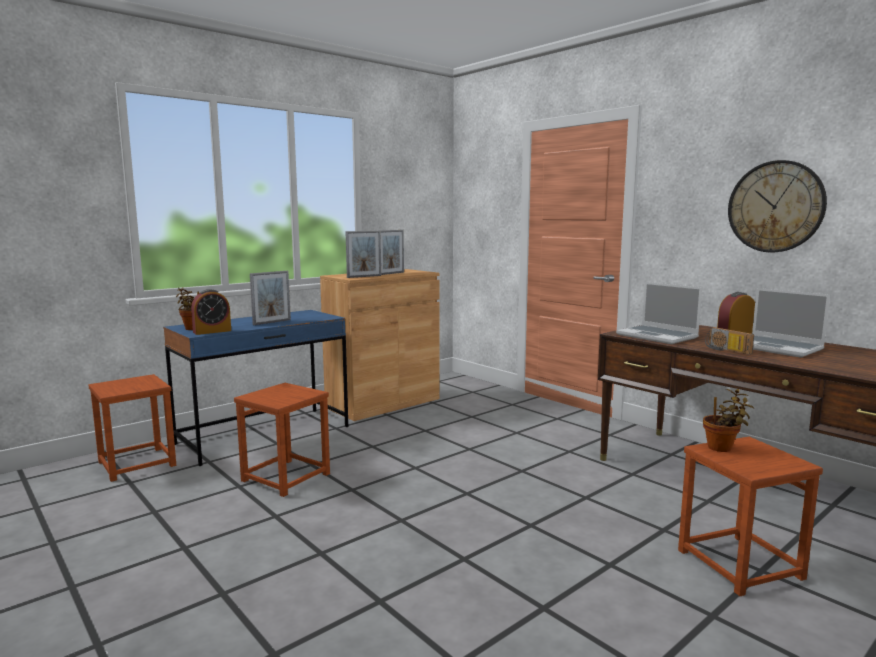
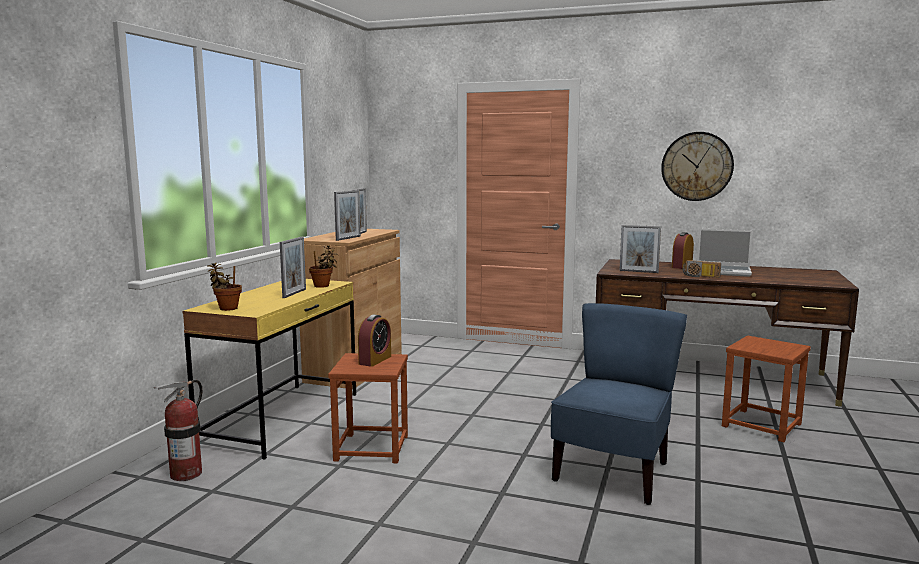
camera: 30 degrees left, 0 degrees up
(137, 464) = (186, 474): brown stool -> fire extinguisher
(212, 331) = (261, 309): alarm clock -> alarm clock (375, 360)
(264, 435) = (283, 418): blue desk -> yellow desk
(459, 567) = (613, 473): none -> blue chair
(658, 336) = (638, 271): laptop -> picture frame
(722, 448) = (748, 345): potted plant -> potted plant (323, 286)

